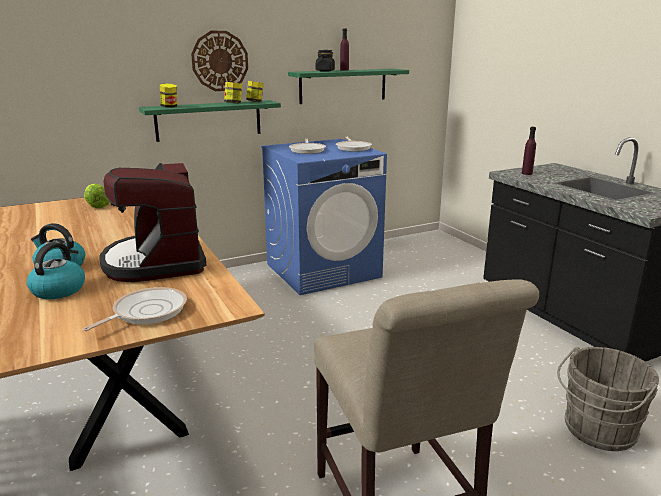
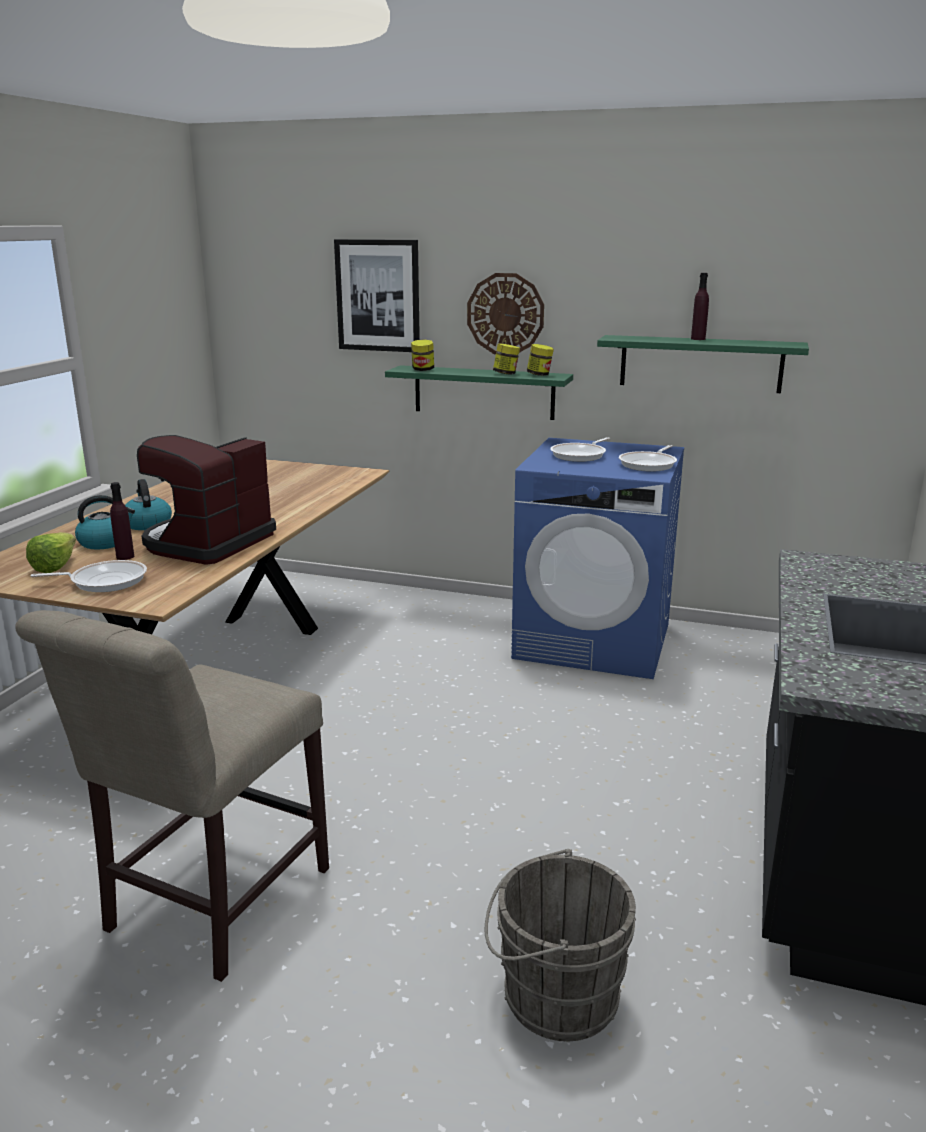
camera: 45 degrees right, 0 degrees up
(97, 204) = (300, 473): lettuce -> lettuce (59, 565)
(113, 51) = (378, 295): none -> picture
(325, 71) = (655, 339): black jar -> none
(527, 173) = (833, 568): purple bottle -> purple bottle (125, 557)

